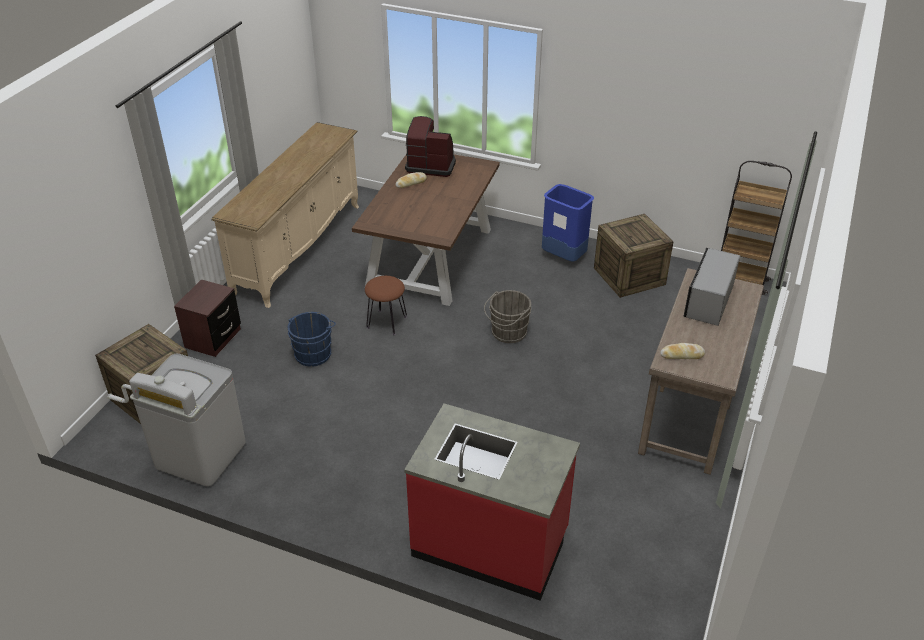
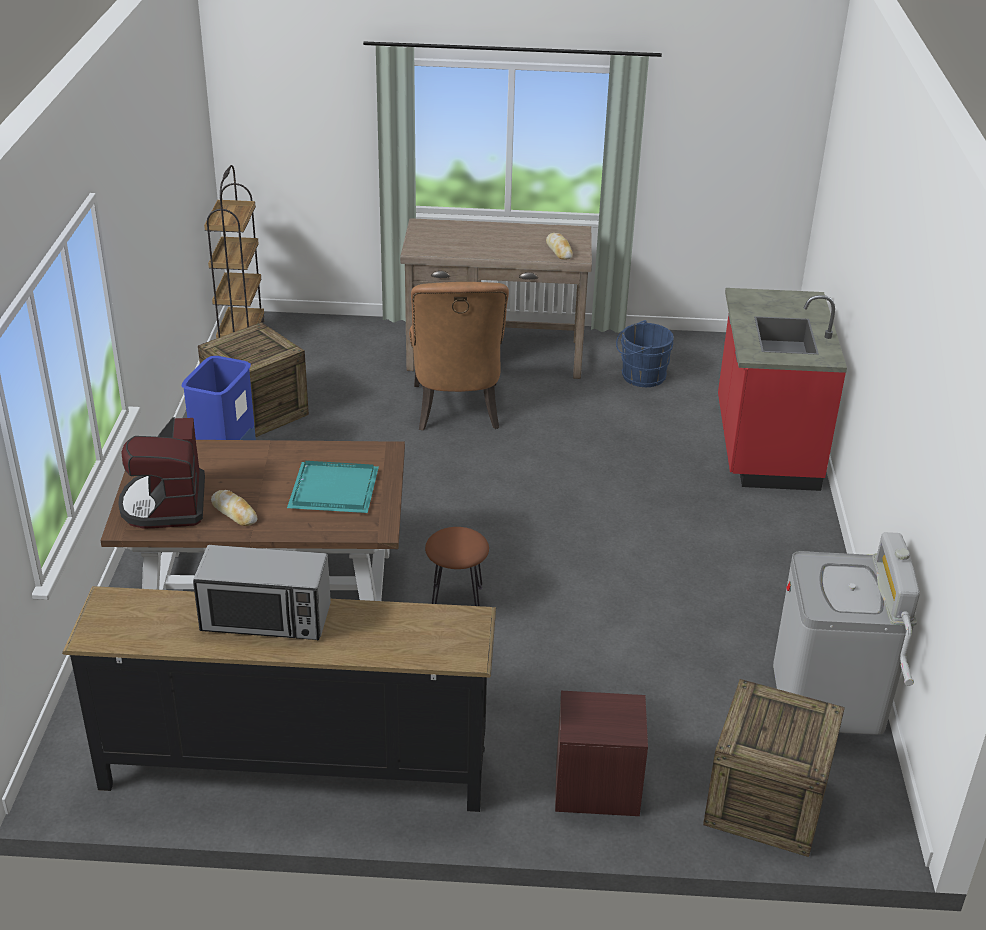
camera: 110 degrees left, 5 degrees down
(299, 249) = (295, 766): beige dresser -> black dresser
(314, 353) = (564, 656): blue bucket -> blue bucket (640, 376)
(414, 214) = (332, 489): none -> turquoise tray
(507, 333) = (426, 489): grey bucket -> none
(610, 370) = (457, 407): none -> brown chair
(708, 301) = (458, 242): microwave -> microwave (266, 618)

